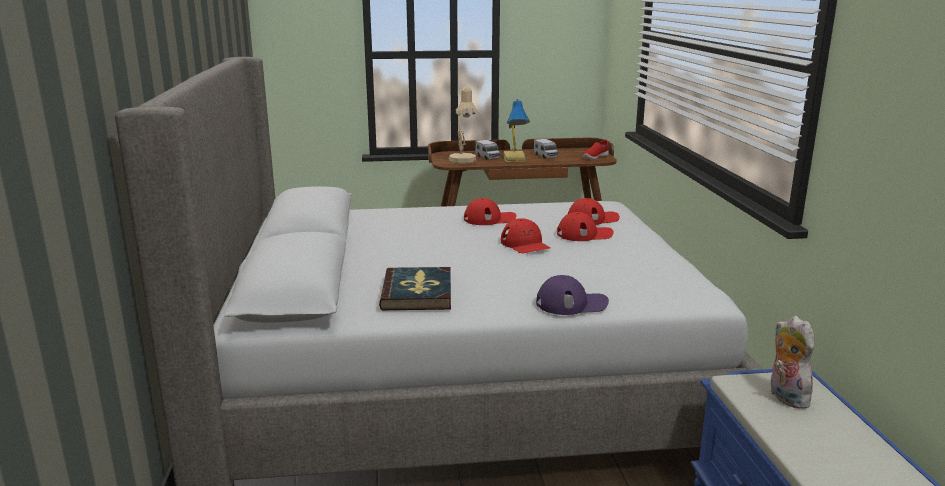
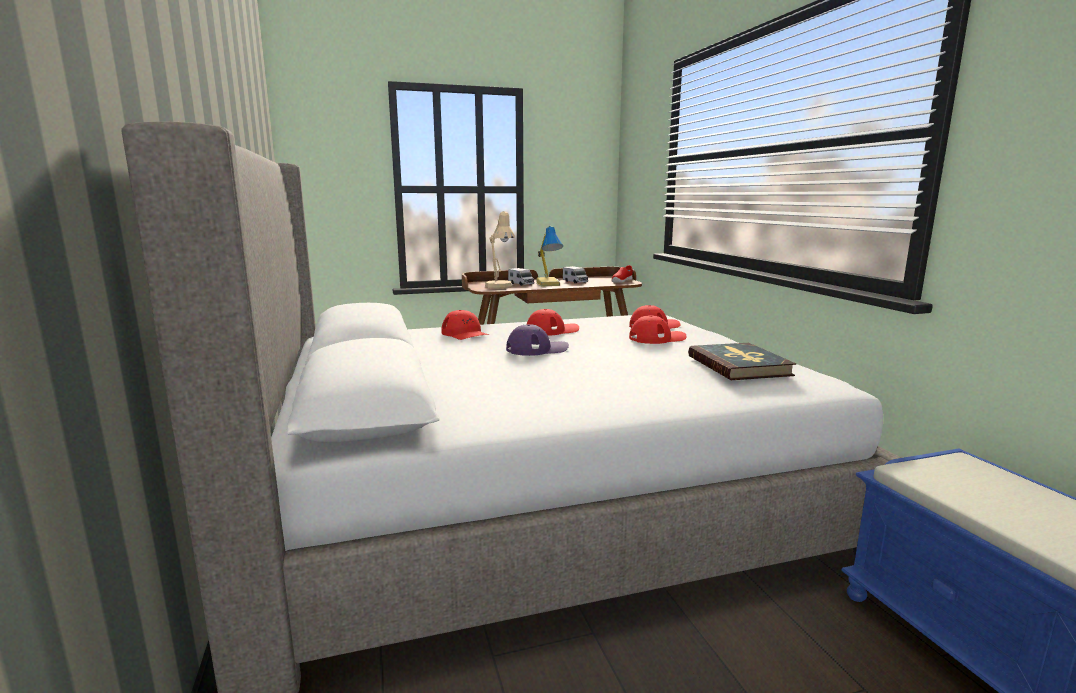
camera: 10 degrees left, 5 degrees down
(418, 293) = (519, 398): book -> book (739, 366)
(525, 244) = (605, 348): red cap -> red cap (465, 334)
(572, 304) = (700, 397): purple cap -> purple cap (537, 349)
(785, 397) = (973, 482): plush toy -> none

